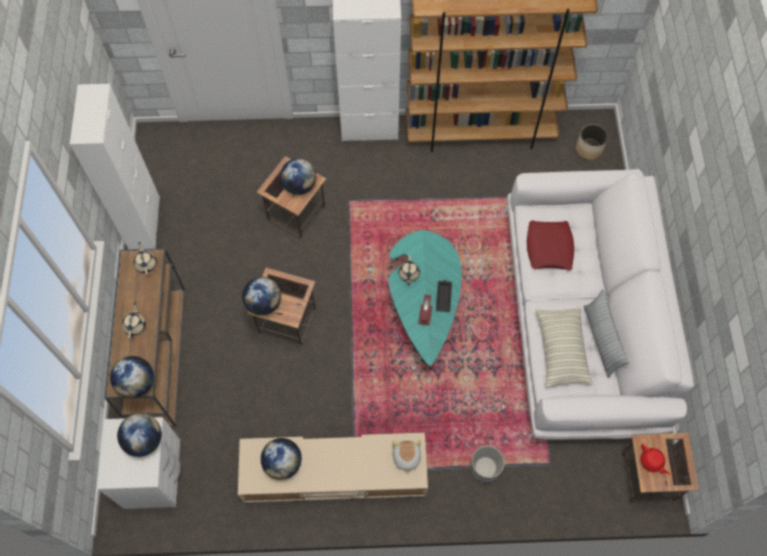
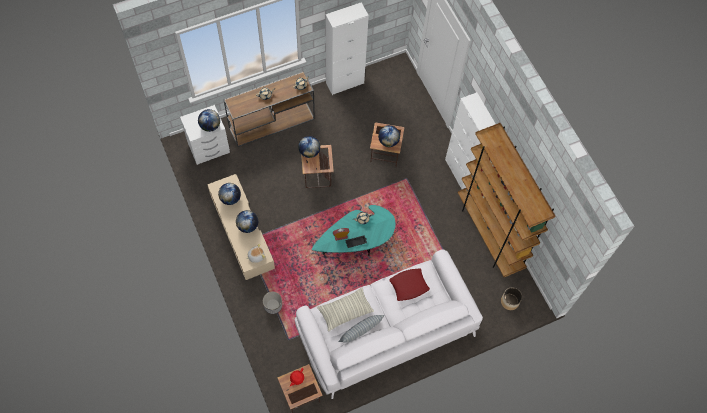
camera: 65 degrees right, 0 degrees up
(137, 384) = (236, 109): globe -> globe (248, 226)

